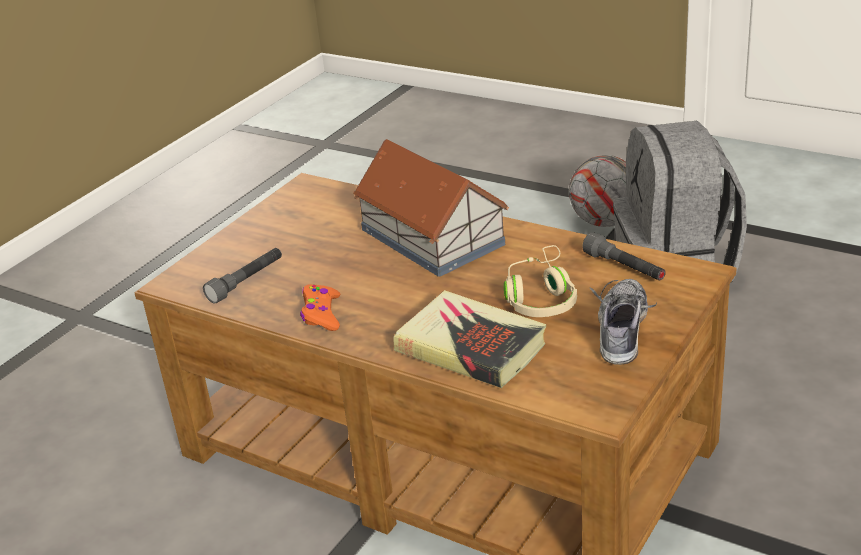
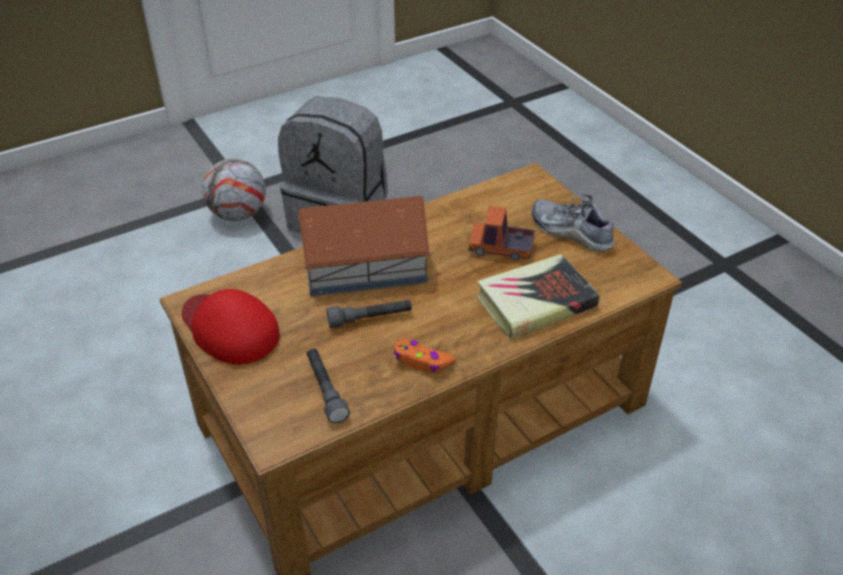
camera: 65 degrees left, 10 degrees up
(286, 213) = (229, 329): none -> red cap
(541, 297) = (501, 248): beige headphones -> toy truck
(624, 268) = (498, 201): grey flashlight -> grey flashlight (370, 319)

